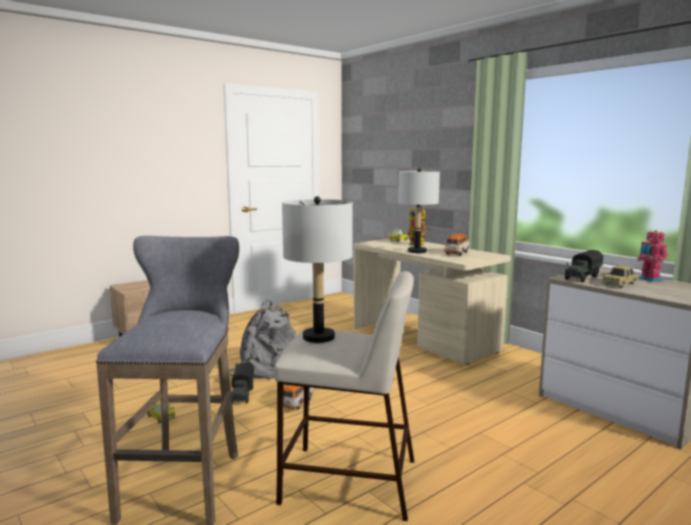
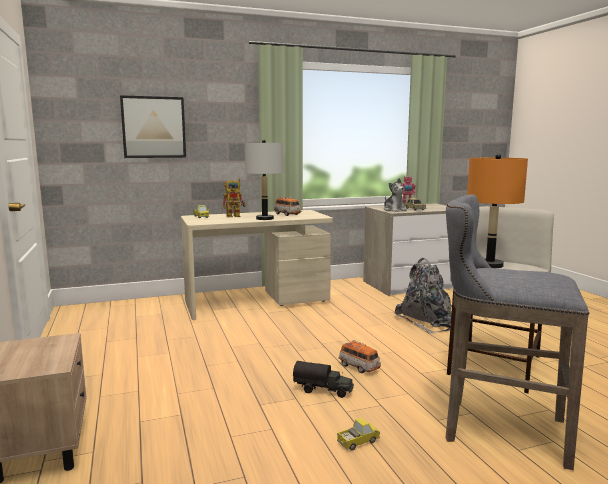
camera: 70 degrees left, 0 degrees up
(264, 369) = (263, 372): grey backpack -> grey backpack (427, 320)
(318, 337) = (490, 265): grey table lamp -> orange table lamp
(401, 154) = (154, 127): none -> picture
(582, 277) = (394, 210): toy truck -> plush toy

